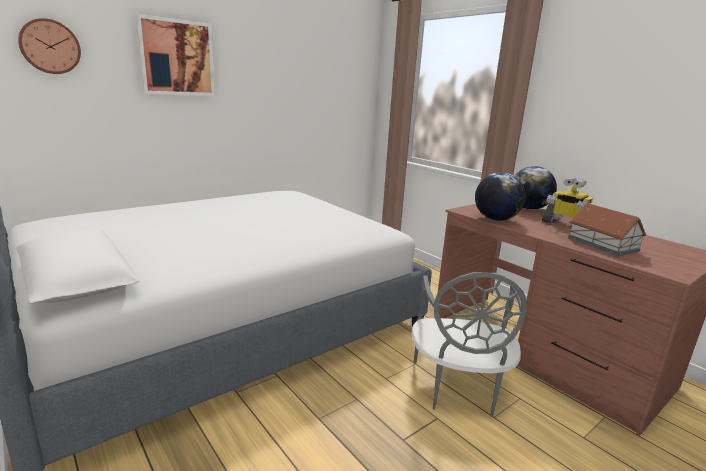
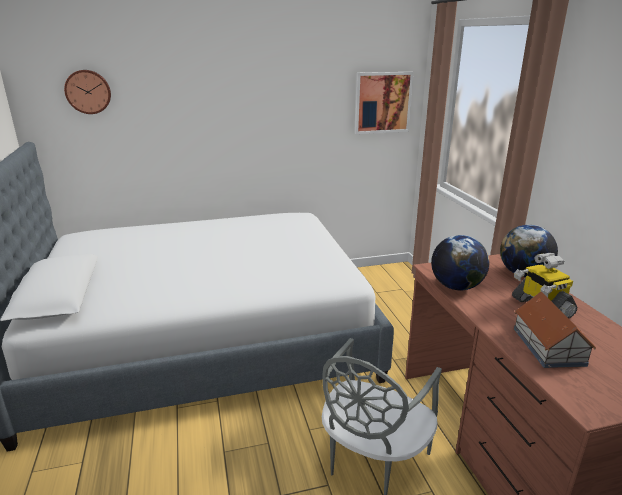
camera: 25 degrees right, 5 degrees up
(177, 58) = (193, 90): picture -> picture (382, 102)

